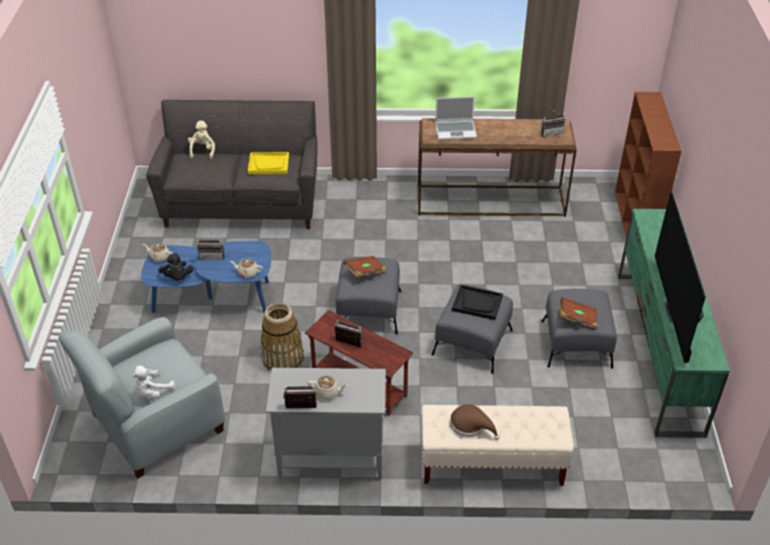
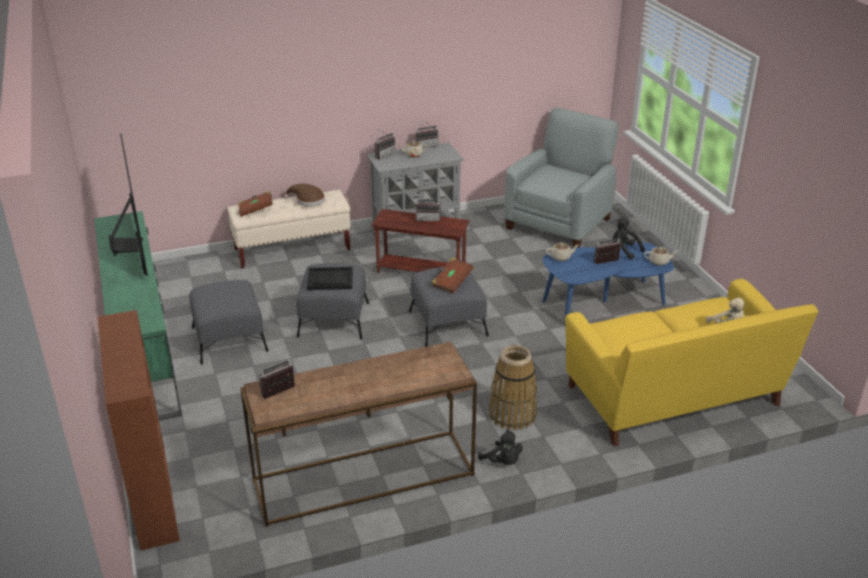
camera: 160 degrees right, 10 degrees down
(152, 392) = (548, 169): white plush toy -> none
(242, 203) = (674, 397): grey sofa -> yellow sofa
(268, 164) = (634, 329): yellow tray -> none
(283, 358) = (498, 274): basket -> basket (512, 414)
(364, 402) = (383, 155): none -> radio
(394, 190) = (502, 462): none -> black plush toy
(456, 130) = (415, 367): laptop -> none
(577, 320) = (229, 286): brown book -> brown book (256, 210)

